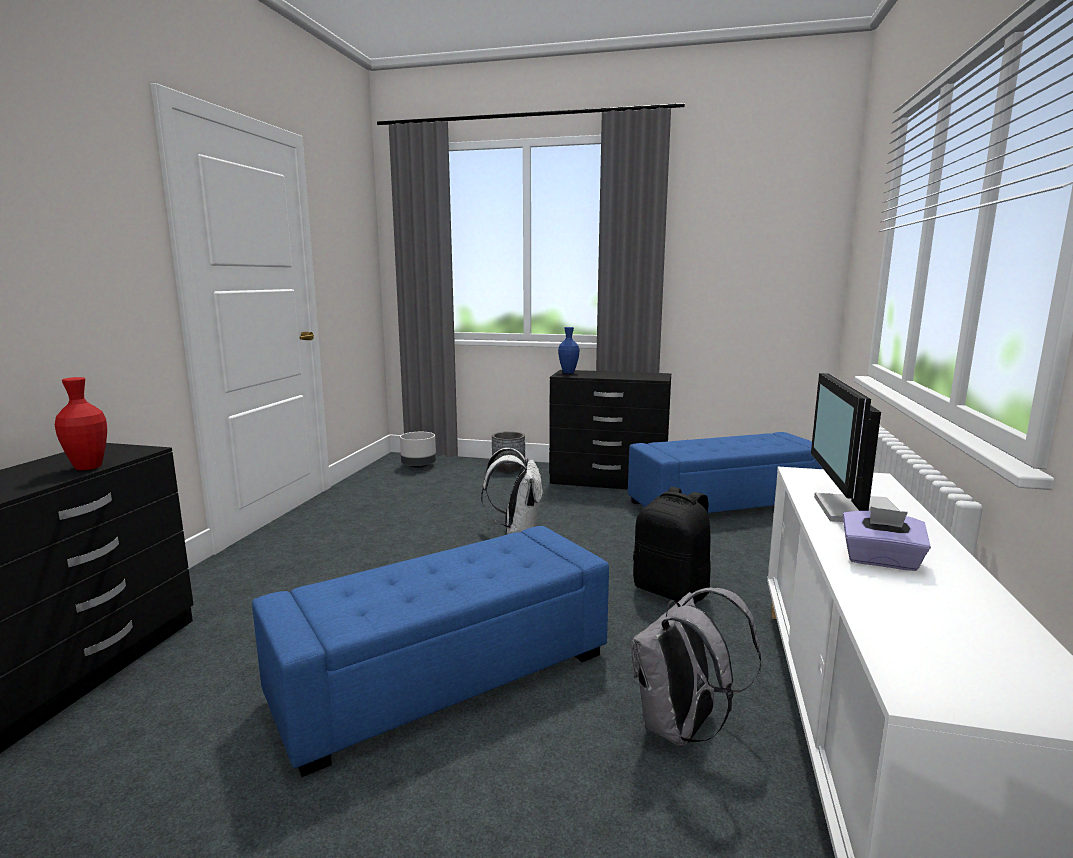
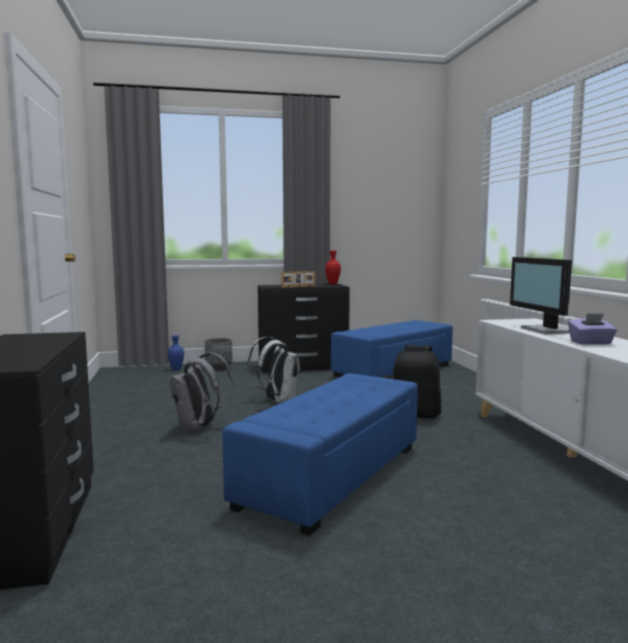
camera: 25 degrees left, 5 degrees down
(88, 467) = (54, 343): red vase -> red vase (332, 284)
(418, 466) = (140, 373): grey planter -> none
(568, 372) = (269, 286): blue vase -> blue vase (176, 369)
(601, 376) = (299, 286): none -> picture frame
(682, 729) = (493, 468): grey backpack -> grey backpack (199, 428)

